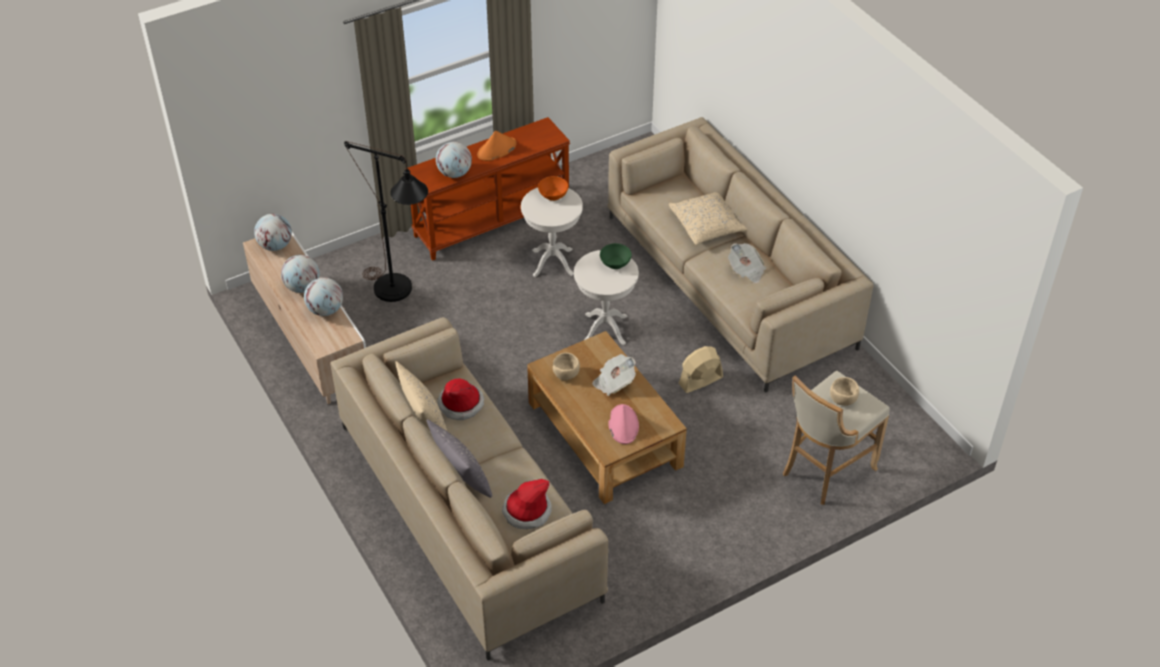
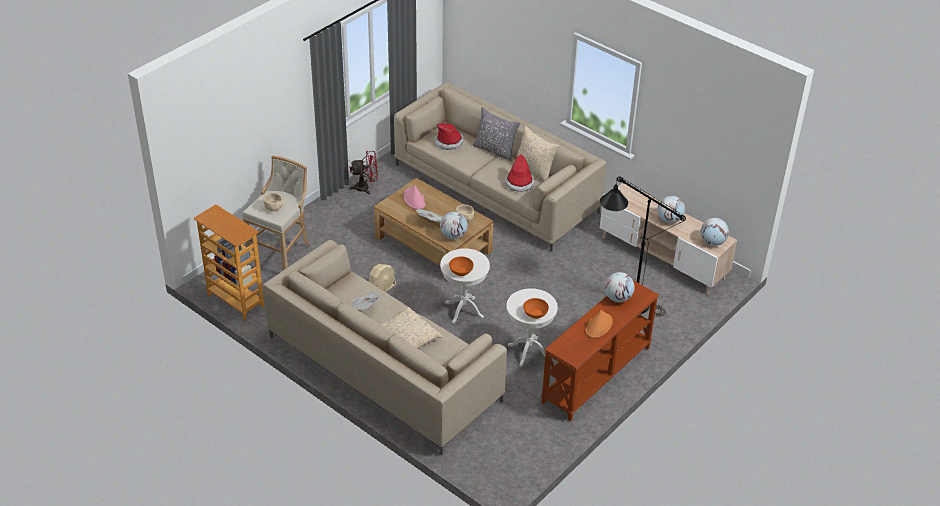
camera: 160 degrees right, 5 degrees down
(325, 310) = (642, 209): globe -> globe (453, 236)
(615, 263) = (461, 271): green bowl -> orange bowl
(669, 565) = (366, 187): none -> red fan
(899, 410) = (235, 301): none -> bookcase

